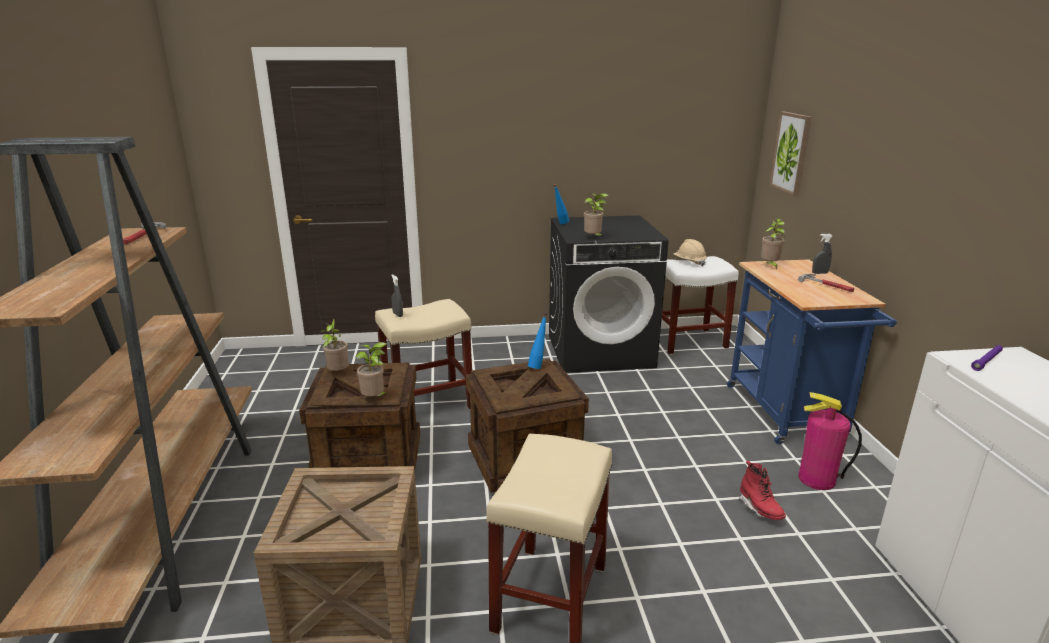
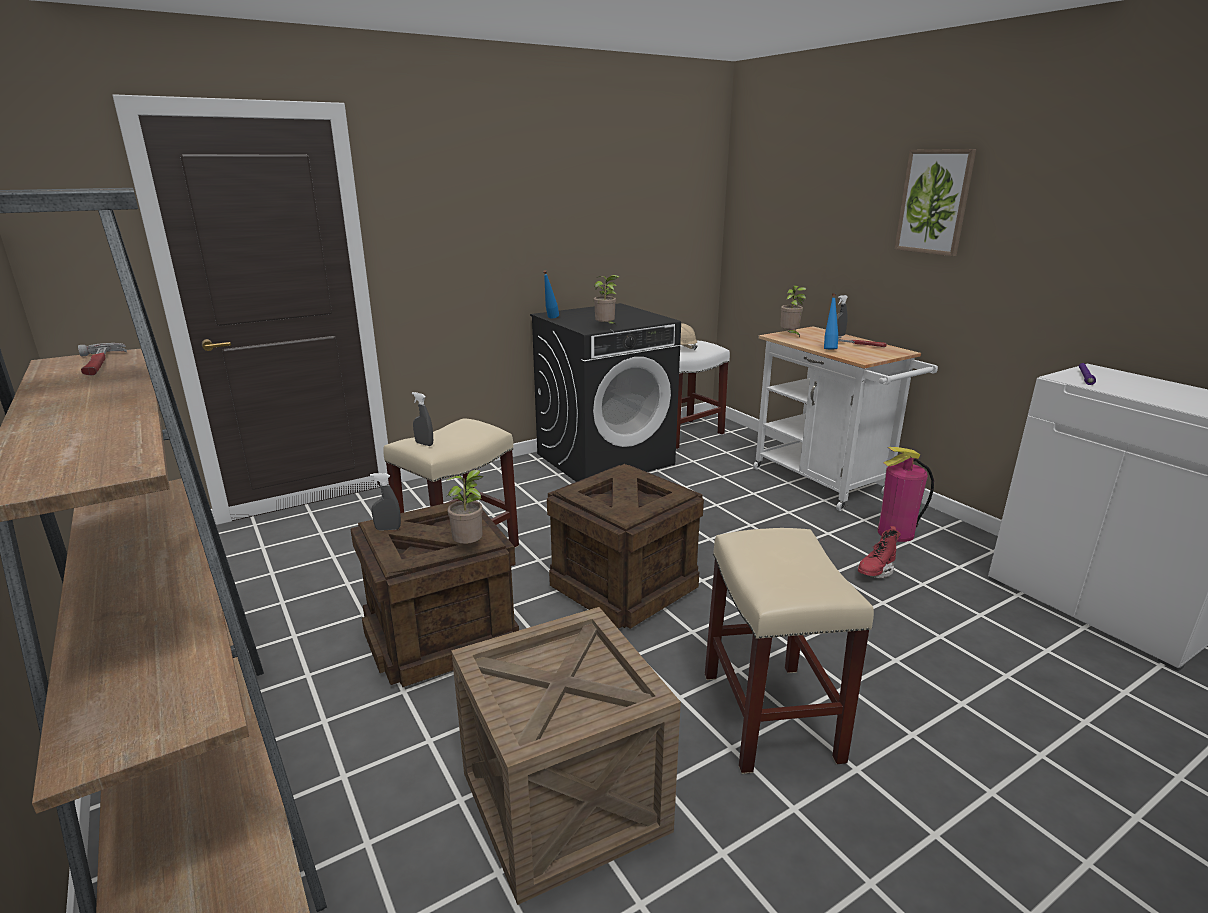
camera: 25 degrees left, 0 degrees up
(337, 373) = (388, 529): potted plant -> grey spray bottle
(538, 366) = (621, 473): blue bottle -> blue bottle (829, 349)
(760, 509) = (875, 571): red boot -> red boot turned 90 degrees clockwise
(788, 416) = (826, 484): blue cart -> white cart
(791, 153) = (770, 222): picture -> picture (934, 202)

